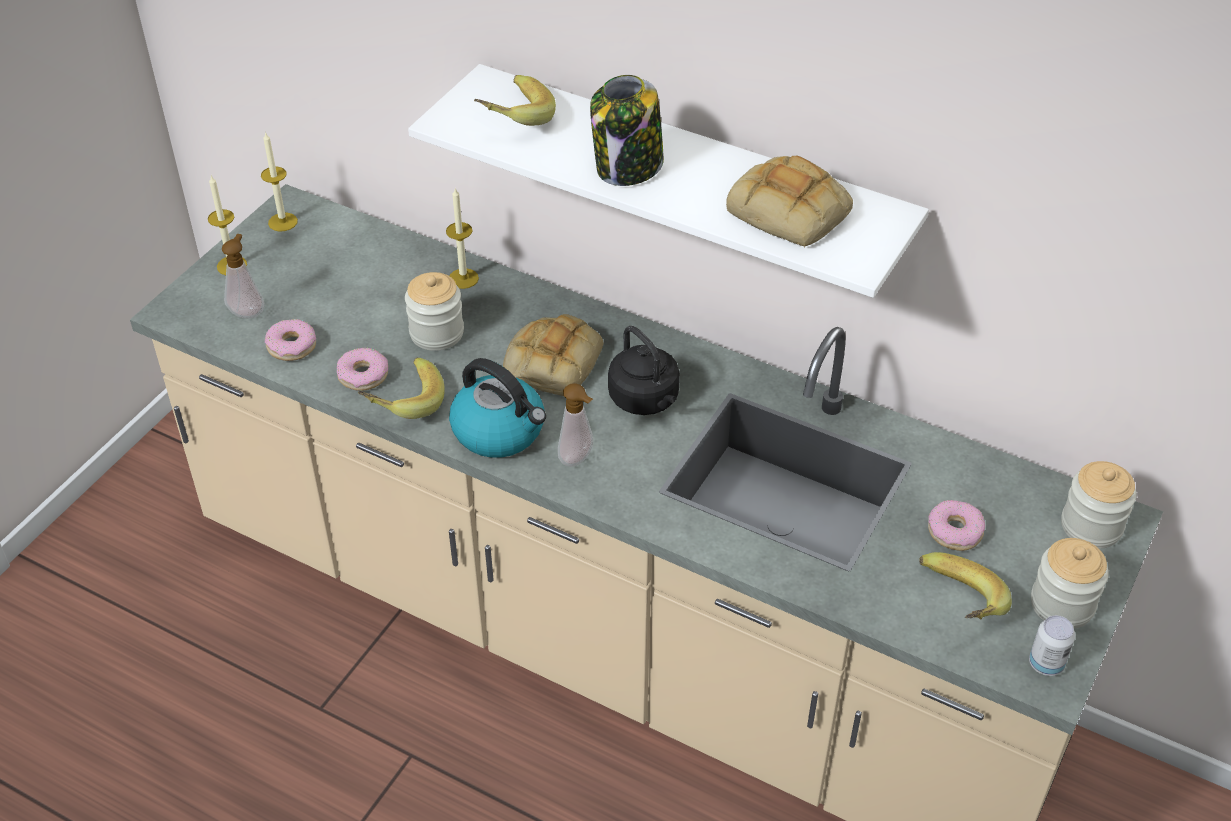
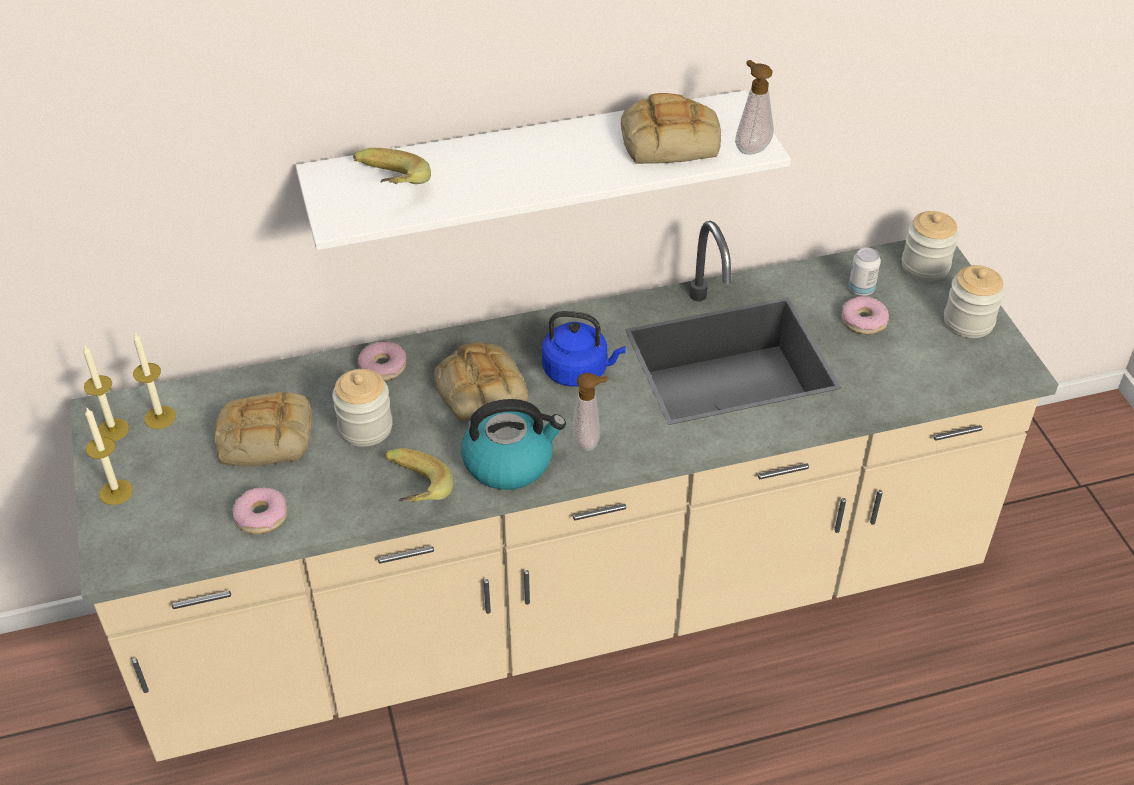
camera: 45 degrees left, 0 degrees up
(248, 311) = (184, 516): soap dispenser -> soap dispenser (750, 148)
(363, 293) = (263, 438): none -> bread
(363, 375) = (351, 496): donut -> donut (383, 367)
(463, 278) = (330, 375): candle -> candle (160, 417)
(628, 167) = (523, 174): jar -> none
(646, 400) = (578, 371): black kettle -> blue kettle
(955, 606) = (920, 364): banana -> none
(1046, 664) = (1003, 361): can -> can (861, 289)

